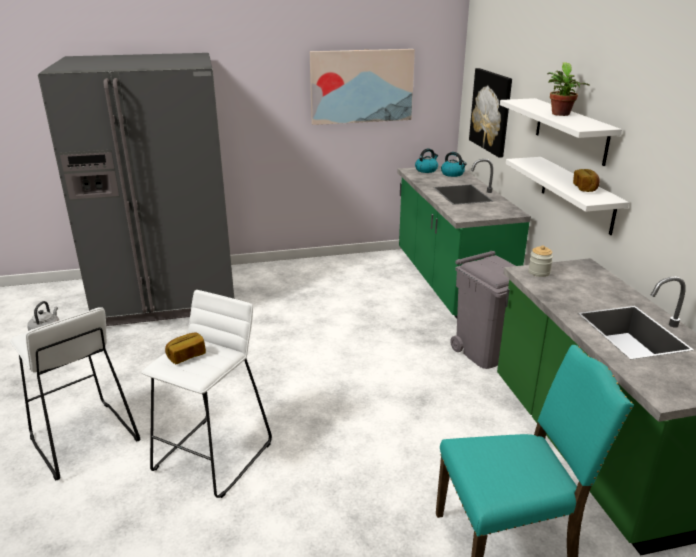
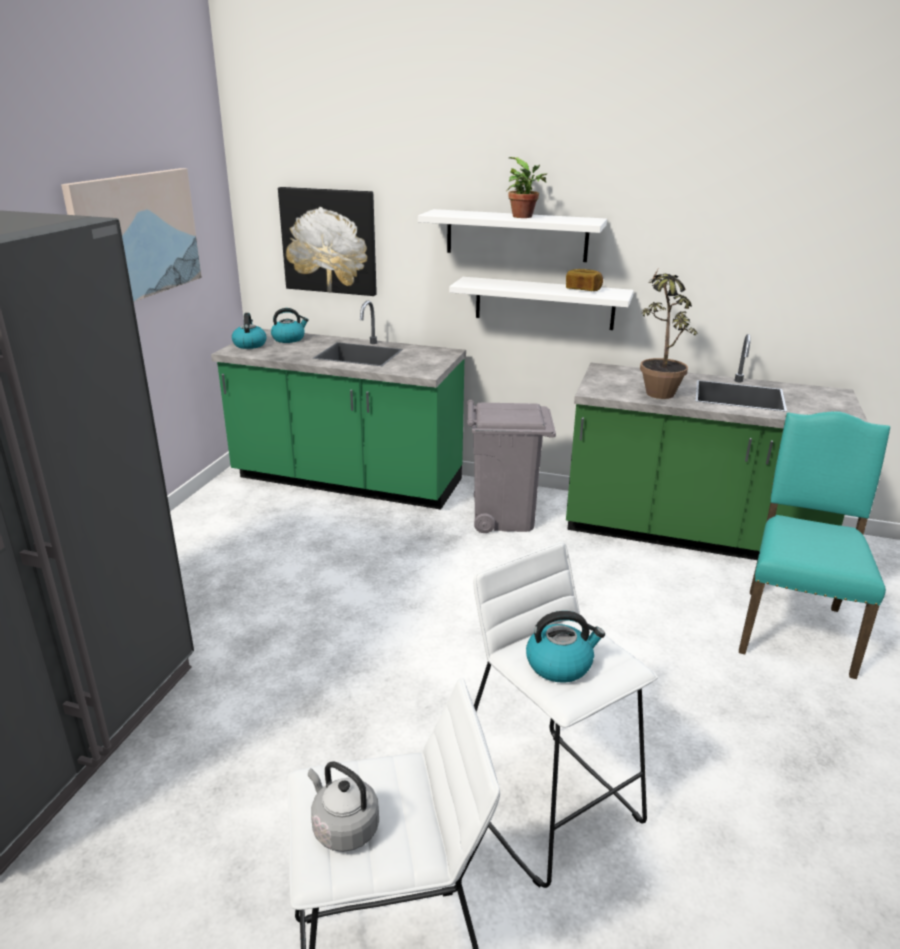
camera: 60 degrees left, 0 degrees up
(186, 356) = (560, 664): bread -> kettle
(539, 272) = (601, 387): jar -> none
(573, 293) = (657, 390): none -> potted plant

